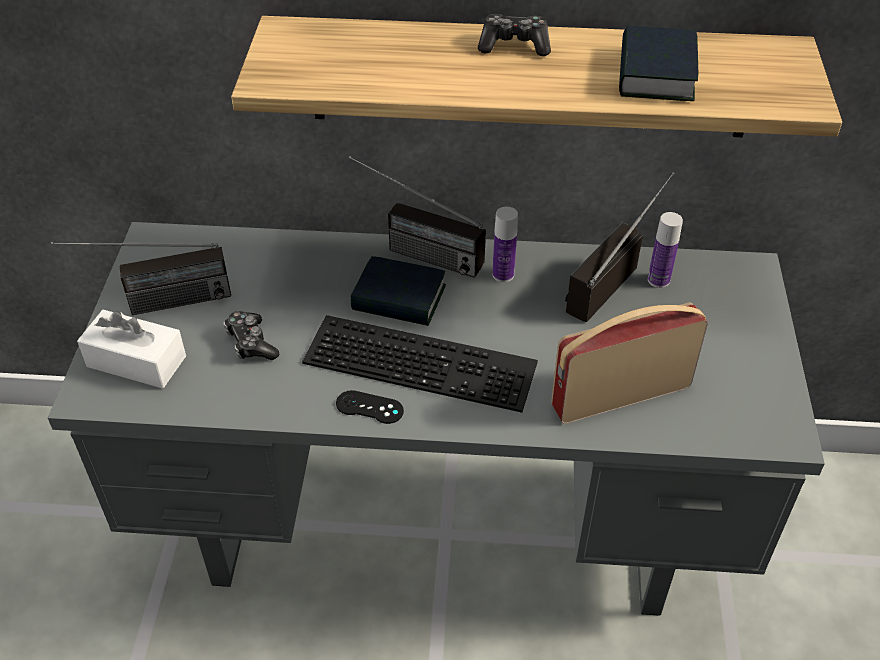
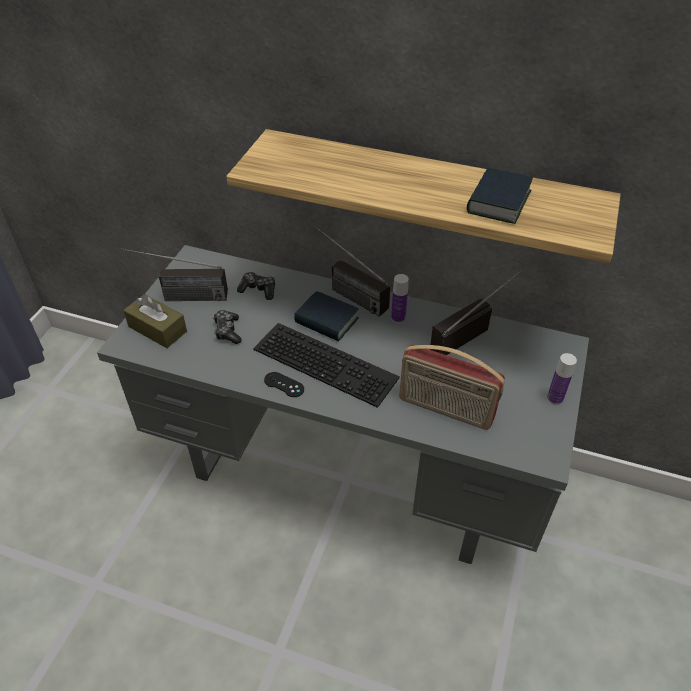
camera: 15 degrees right, 0 degrees up
(136, 361) = (157, 329): white tissue box -> brown tissue box
(514, 45) = (413, 170): game controller -> game controller (258, 290)
(620, 395) = (445, 409): radio -> radio turned 150 degrees counterclockwise
(658, 280) = (499, 340): bottle -> bottle (555, 398)

